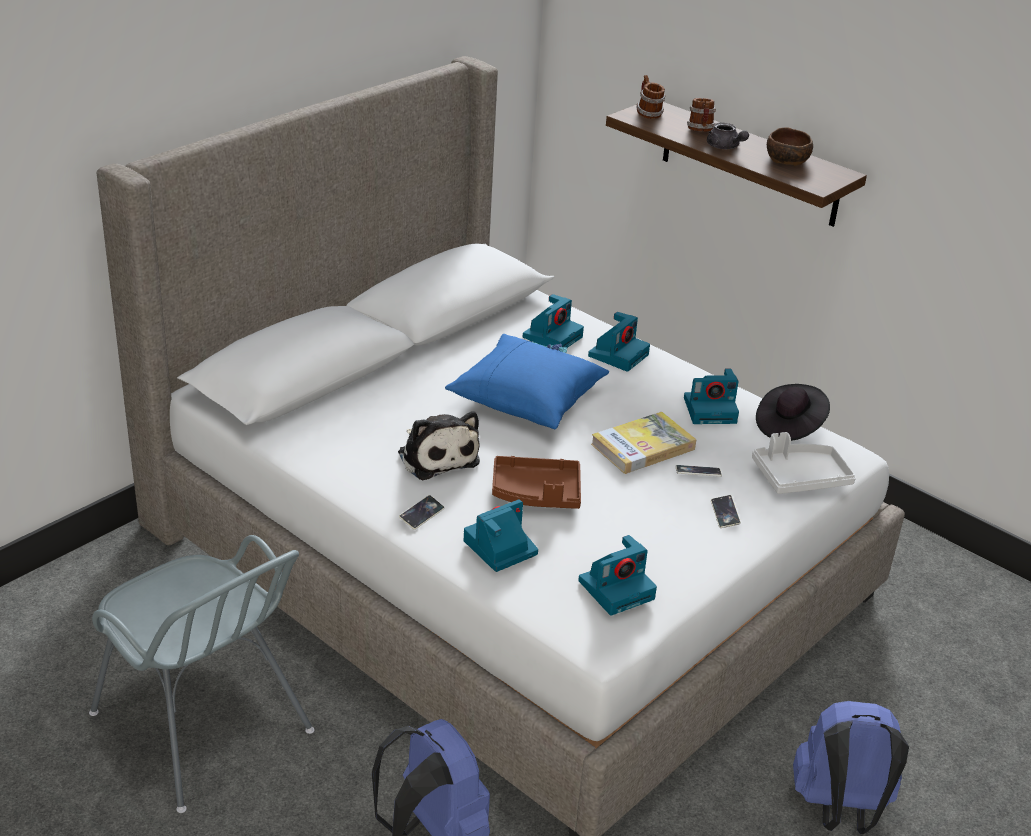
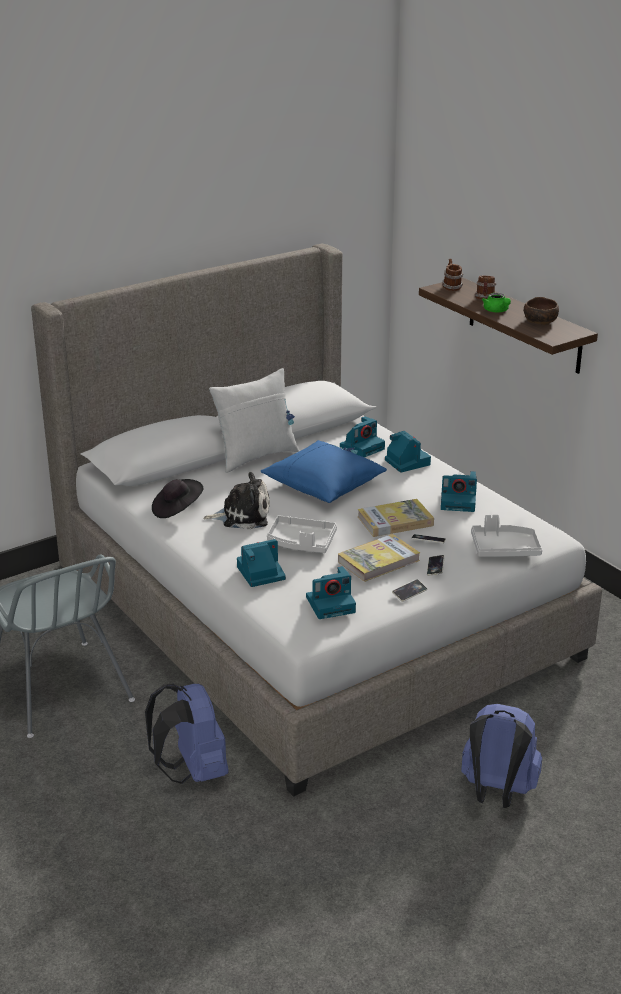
camera: 15 degrees right, 5 degrees down
(418, 362) = (256, 457): none -> grey pillow
(421, 515) = (216, 550): phone -> phone (409, 592)
(437, 456) = (242, 516): plush toy -> plush toy turned 75 degrees counterclockwise
(536, 493) = (301, 543): brown tray -> grey tray
(618, 354) = (406, 462): camera -> camera turned 75 degrees counterclockwise
(650, 512) = (378, 561): none -> book
(725, 147) = (497, 311): grey teapot -> green teapot
(789, 426) = (514, 516): black hat -> black hat (177, 510)

